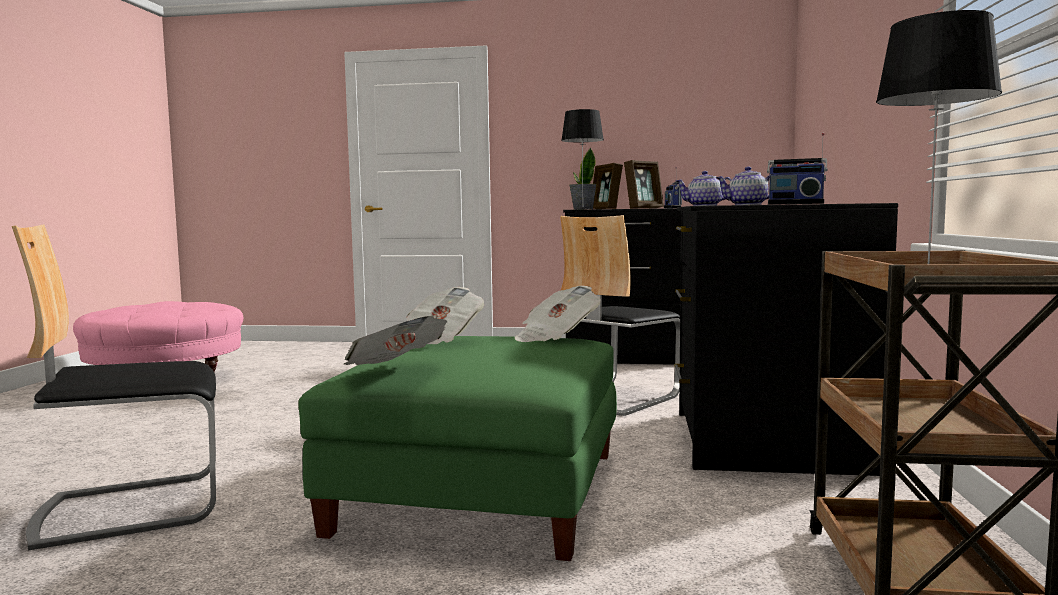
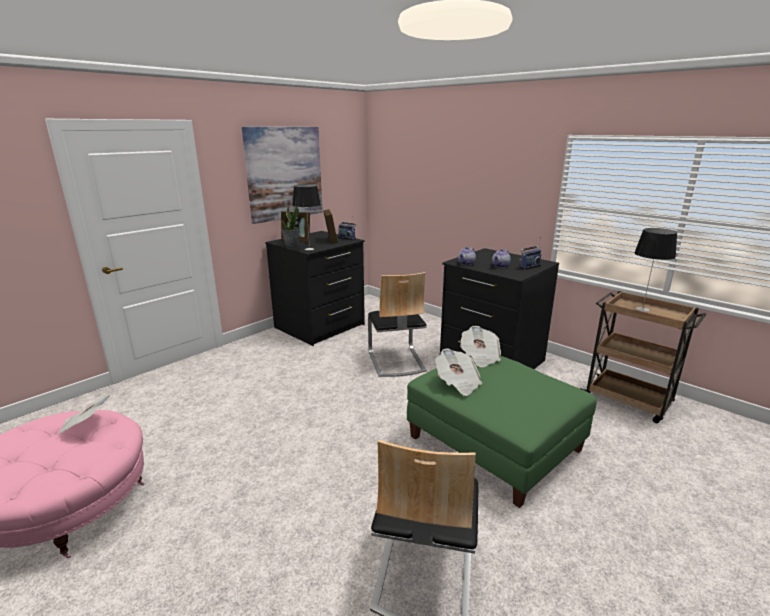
camera: 55 degrees left, 15 degrees up
(396, 371) = (531, 414): newspaper -> newspaper (87, 425)
(617, 114) = (284, 173): none -> picture

